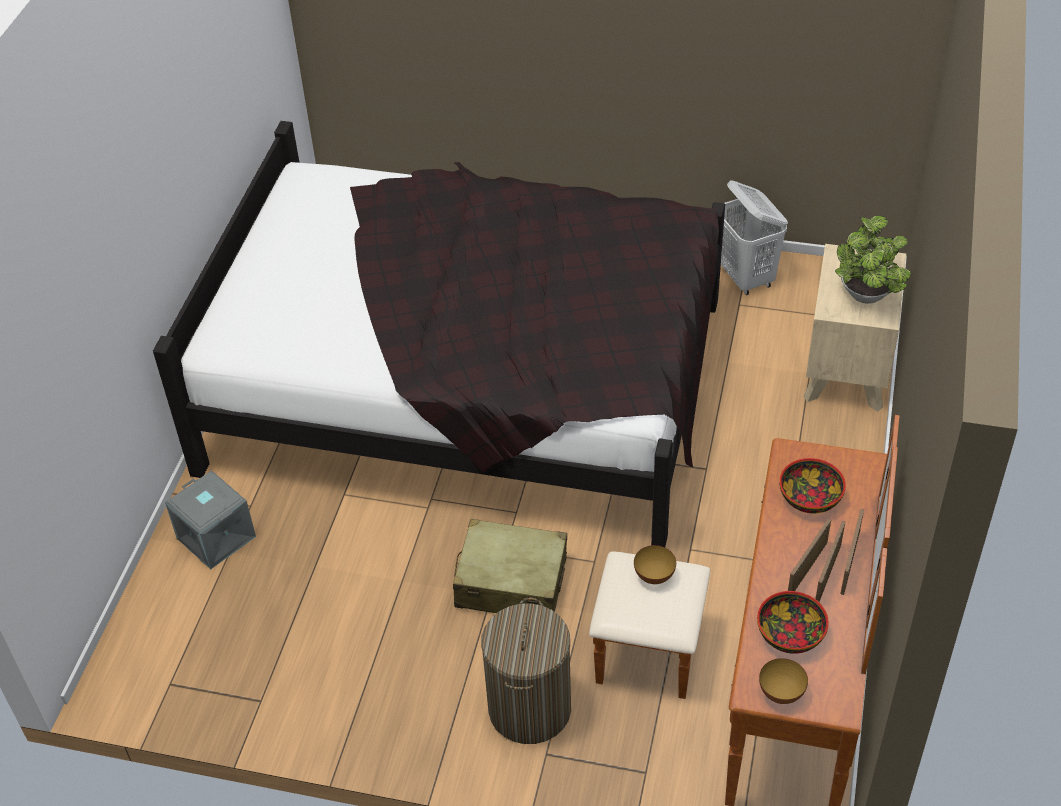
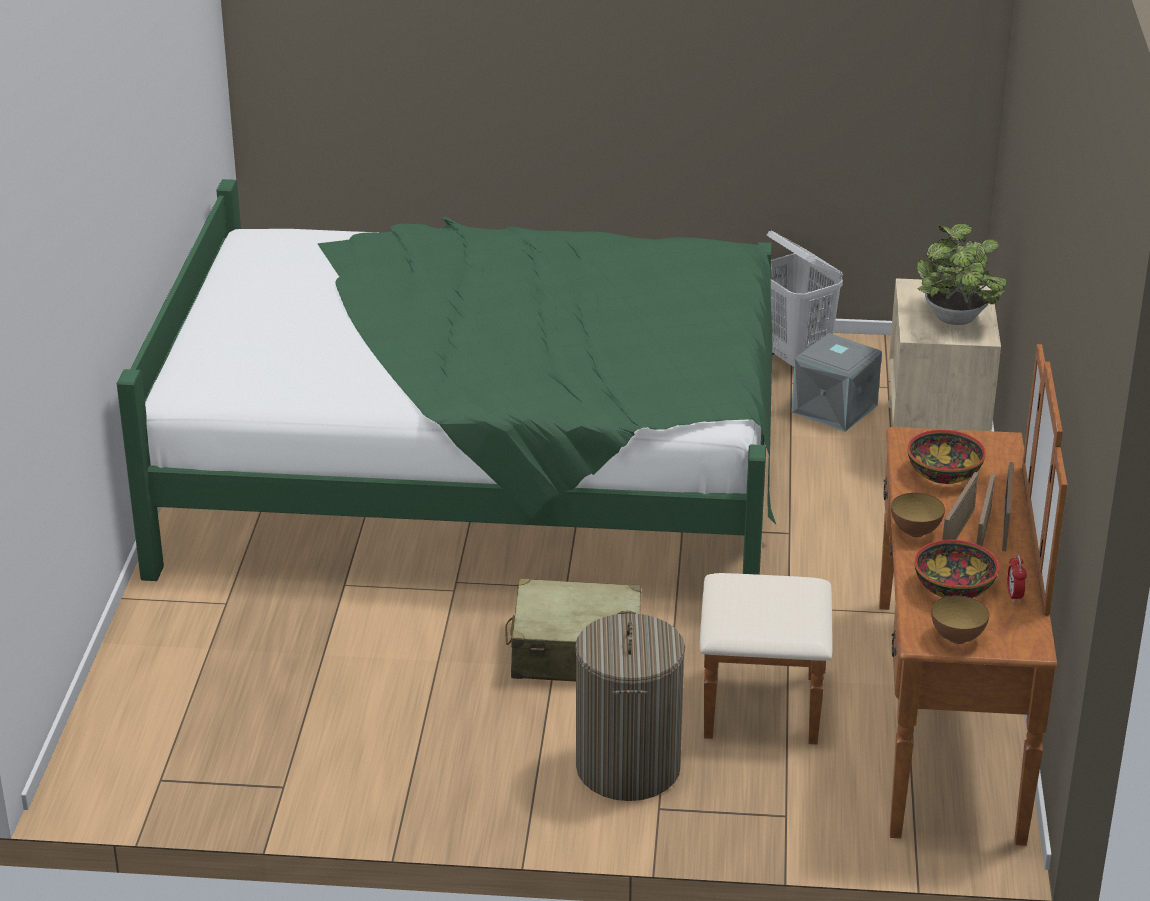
camera: 10 degrees left, 15 degrees down
(214, 538) = (186, 636): grey storage box -> grey storage box (833, 409)
(470, 383) = (479, 472): black bed -> green bed
(654, 576) = (767, 588): bowl -> bowl (915, 532)
(840, 648) = (1014, 596): none -> alarm clock

